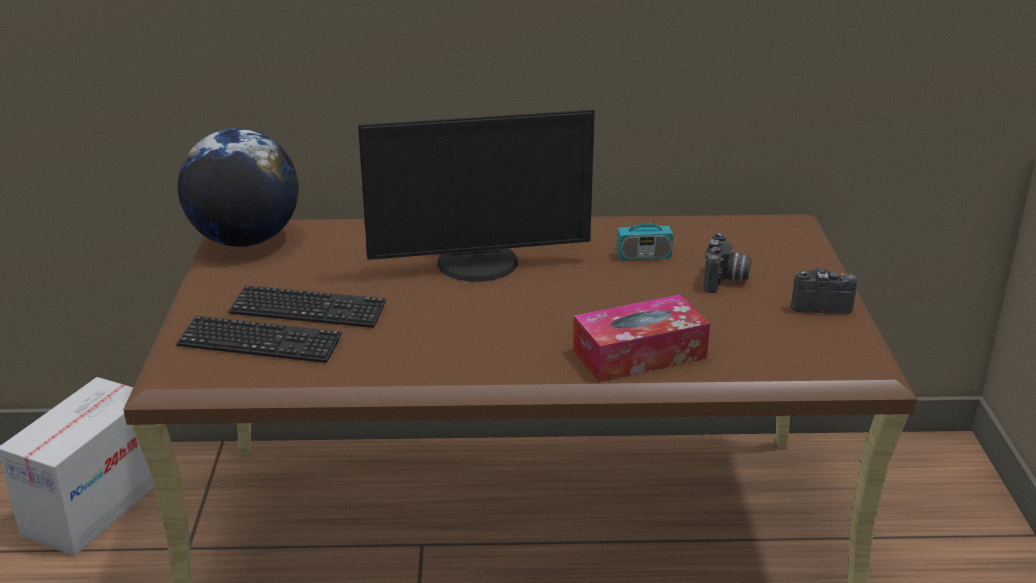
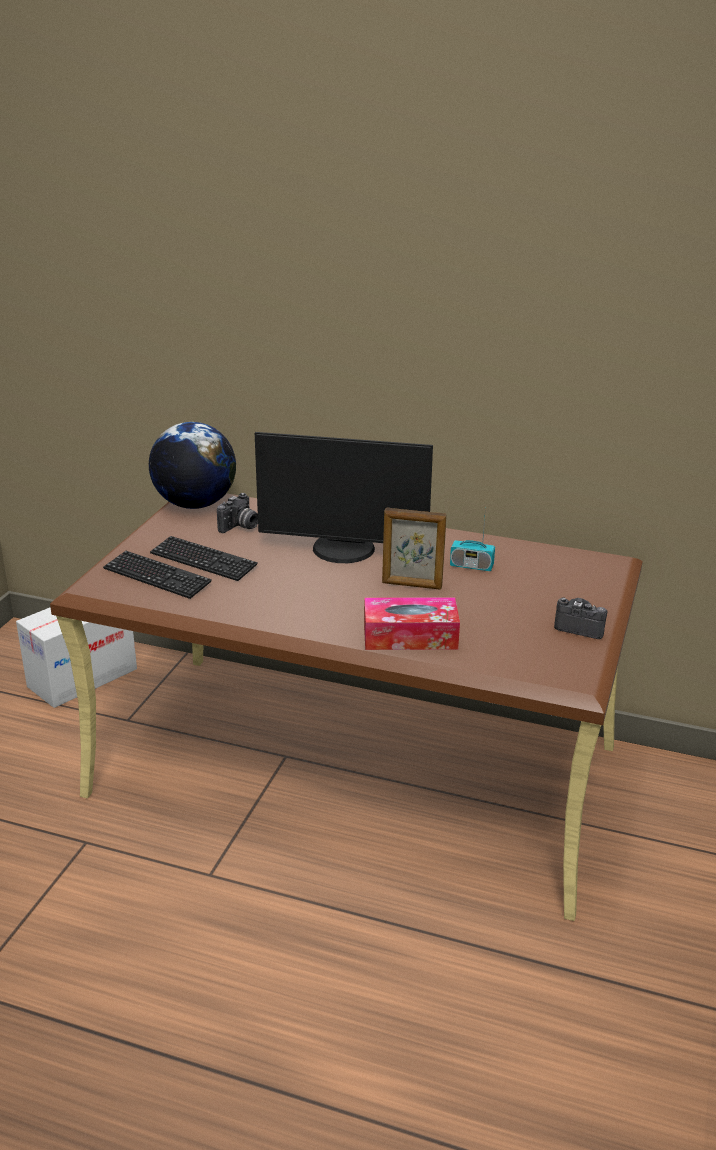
camera: 20 degrees right, 0 degrees up
(593, 291) = (412, 585): none -> picture frame
(725, 280) = (520, 596): camera -> camera (240, 527)

